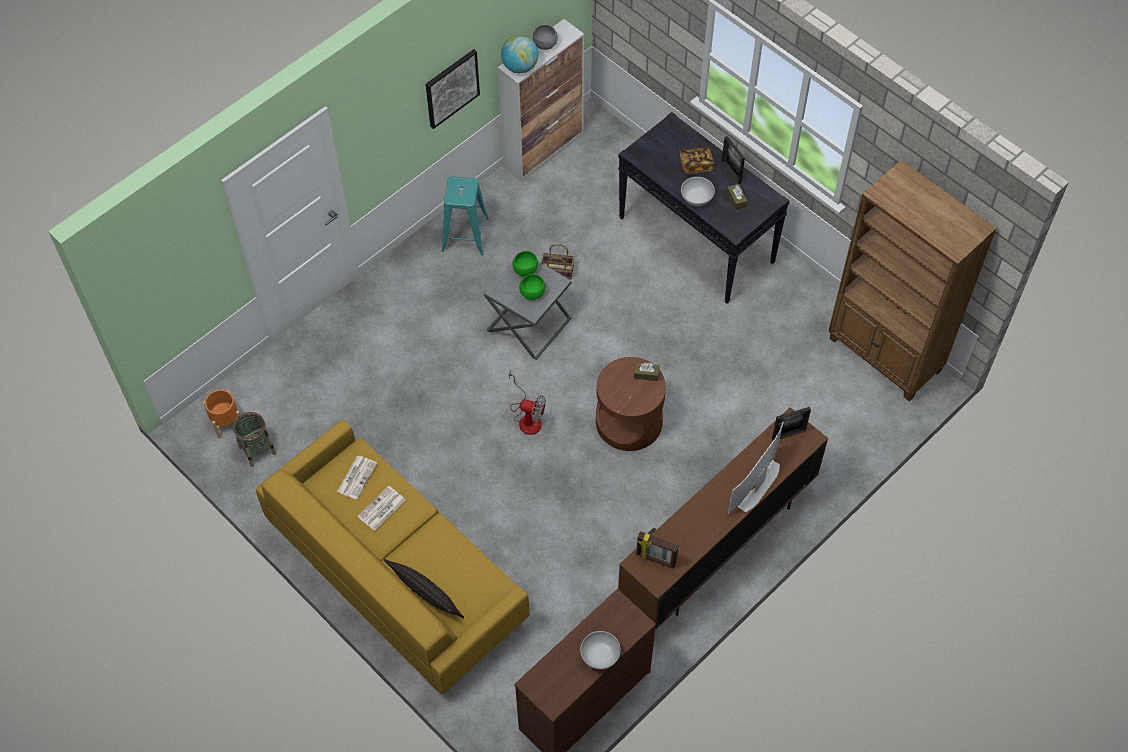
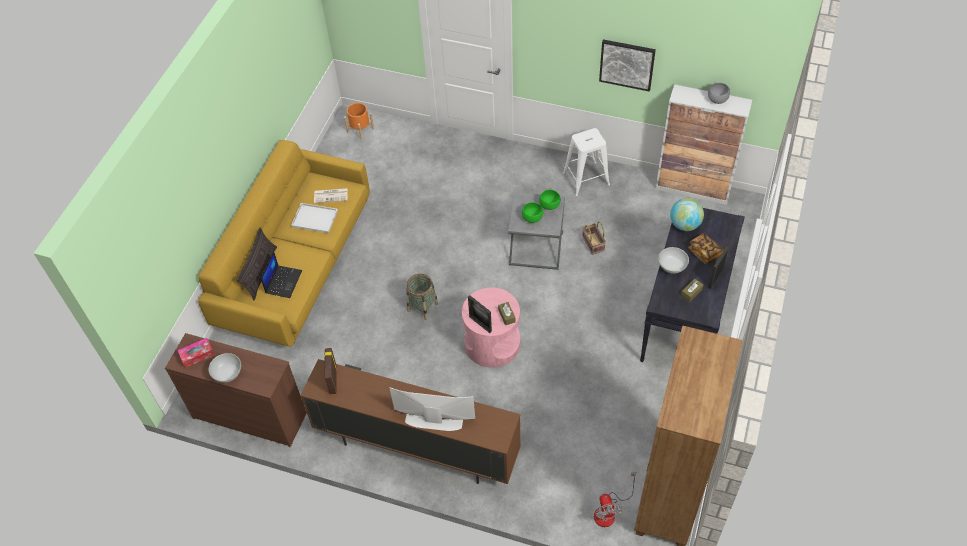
camera: 65 degrees right, 5 degrees down
(257, 450) = (349, 154): basket -> basket (422, 307)
(381, 509) = (314, 219): newspaper -> white tray
(456, 576) = (283, 281): none -> laptop
(465, 235) = (585, 179): turquoise stool -> white stool
(520, 67) = (684, 95): globe -> globe (684, 225)
(527, 417) = (458, 281): fan -> fan (609, 511)
(555, 680) = (197, 355): none -> tissue box
(629, 421) = (492, 343): brown side table -> pink side table
(788, 434) = (493, 423): picture frame -> picture frame (480, 324)

